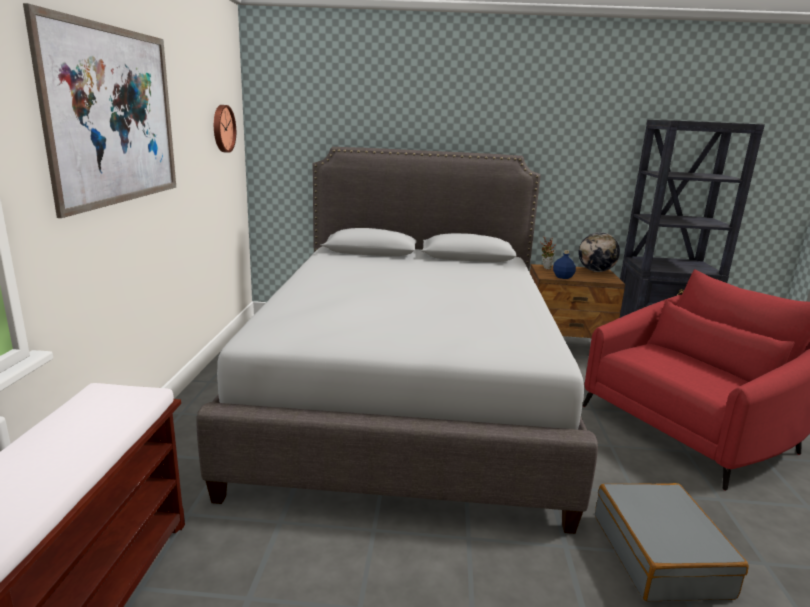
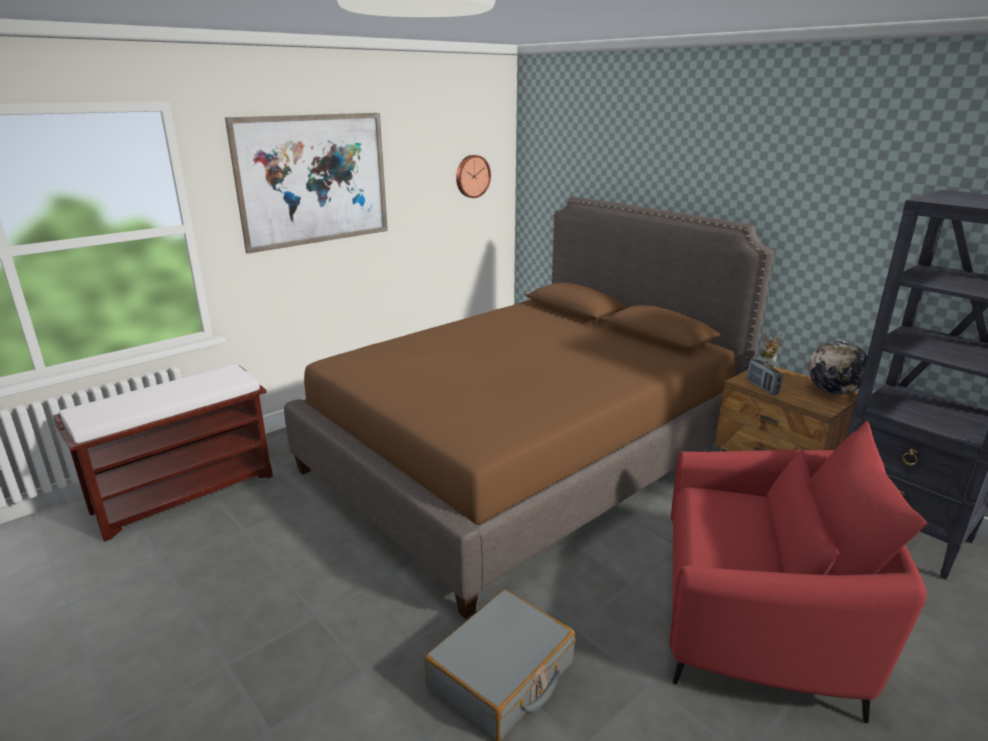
camera: 45 degrees right, 5 degrees up
(408, 395) = (525, 458): grey bed -> brown bed
(563, 277) = (762, 387): blue bottle -> radio

